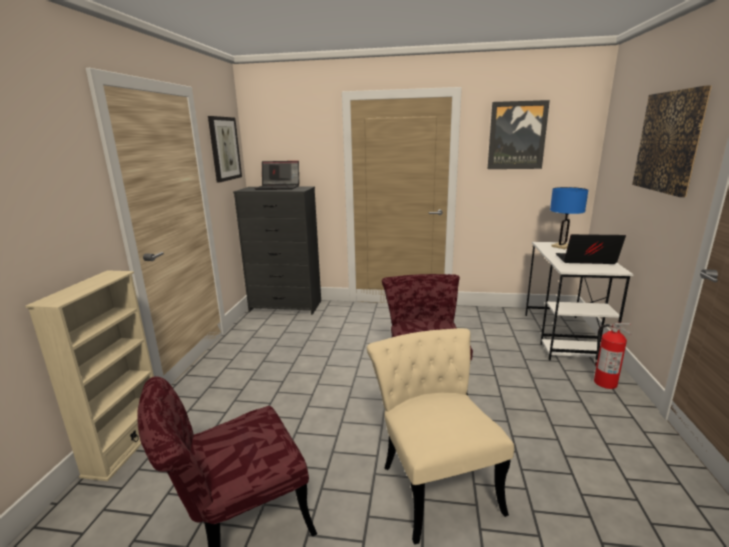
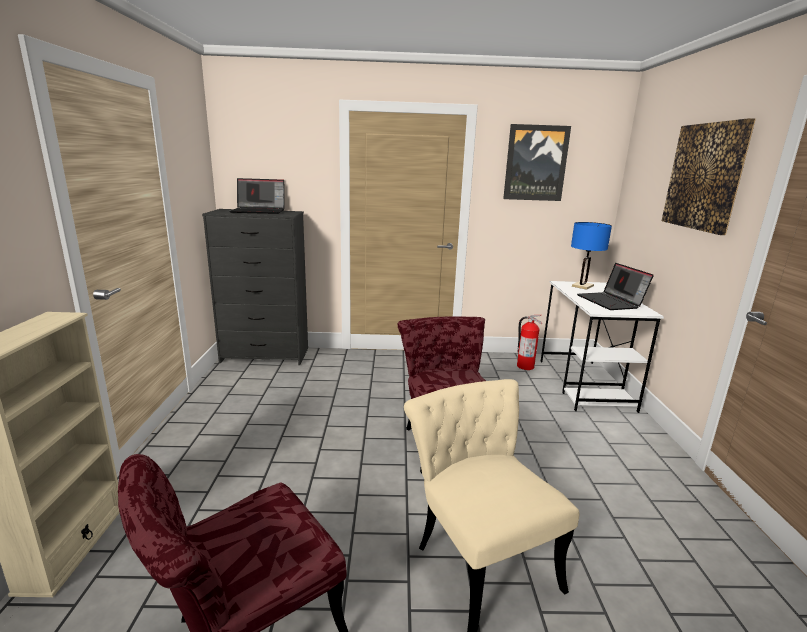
camera: 10 degrees left, 0 degrees up
(224, 149) = (191, 160): picture -> none
(585, 261) = (611, 302): laptop -> laptop turned 105 degrees counterclockwise
(605, 383) = (636, 433): fire extinguisher -> fire extinguisher (525, 366)

